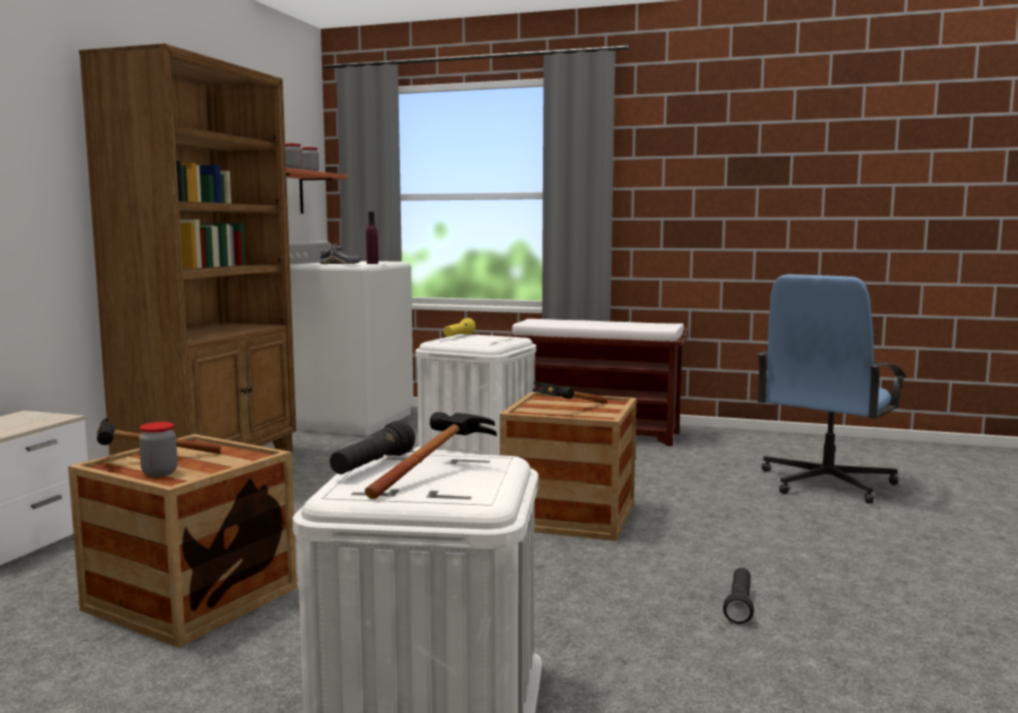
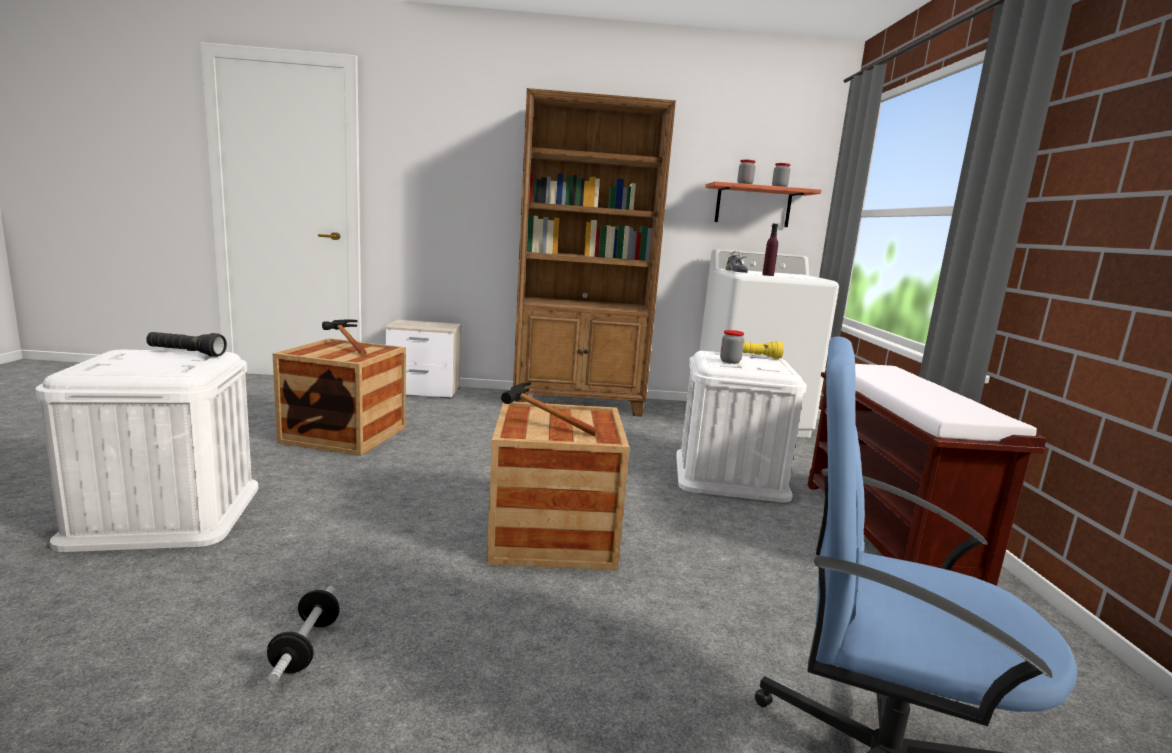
camera: 70 degrees right, 5 degrees up
(159, 473) = (317, 351): jar -> jar (730, 361)
(435, 474) = (154, 363): hammer -> none
(739, 605) = (306, 647): black flashlight -> dumbbell

